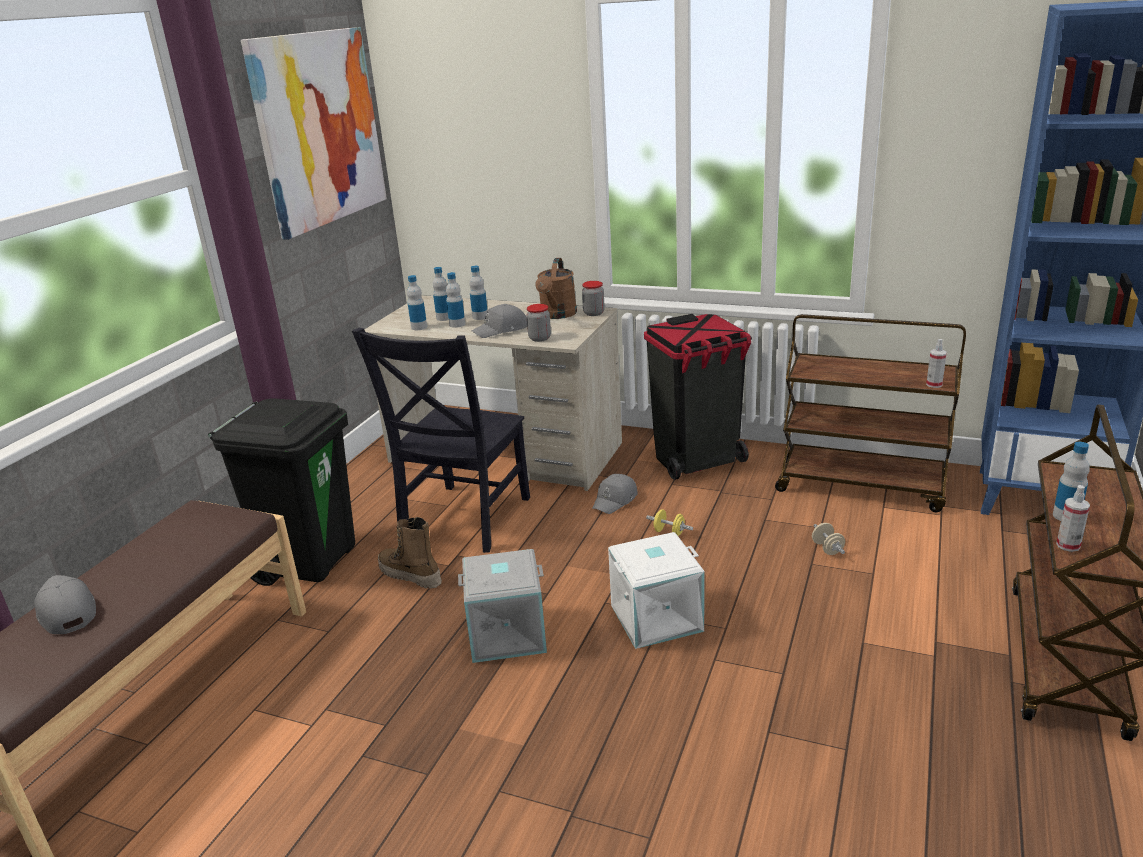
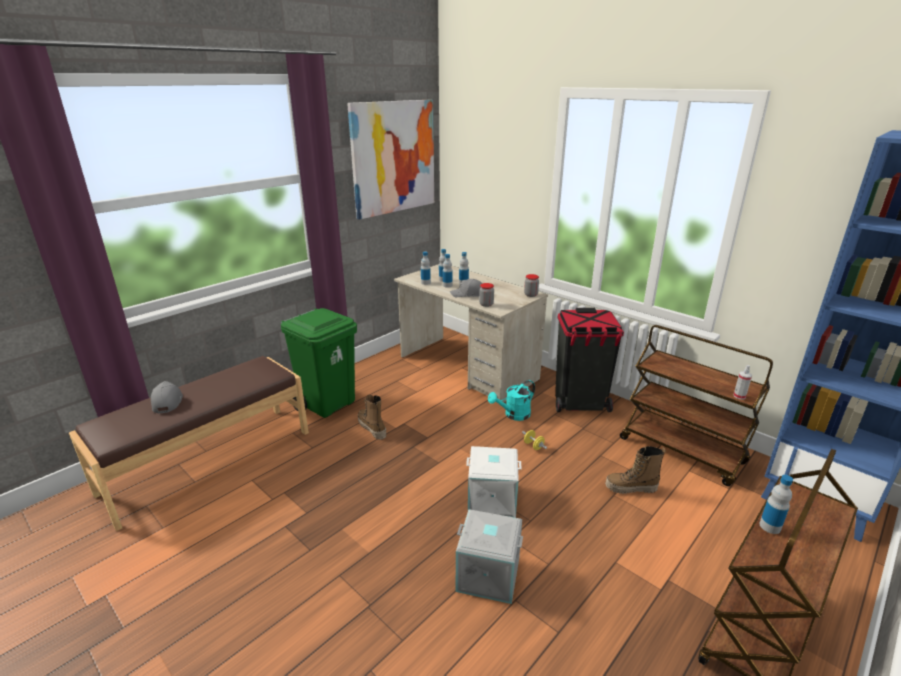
camera: 20 degrees right, 0 degrees up
(310, 561) = (328, 404): black trash can -> green trash can
(463, 520) = (419, 403): black chair -> none
(507, 632) = (402, 480): grey storage box -> grey storage box (489, 573)
(557, 315) = (508, 291): brown watering can -> none
(615, 500) = (513, 415): grey cap -> turquoise watering can
(827, 549) = (631, 488): beige dumbbell -> boot
(1068, 545) = (754, 550): spray bottle -> none

